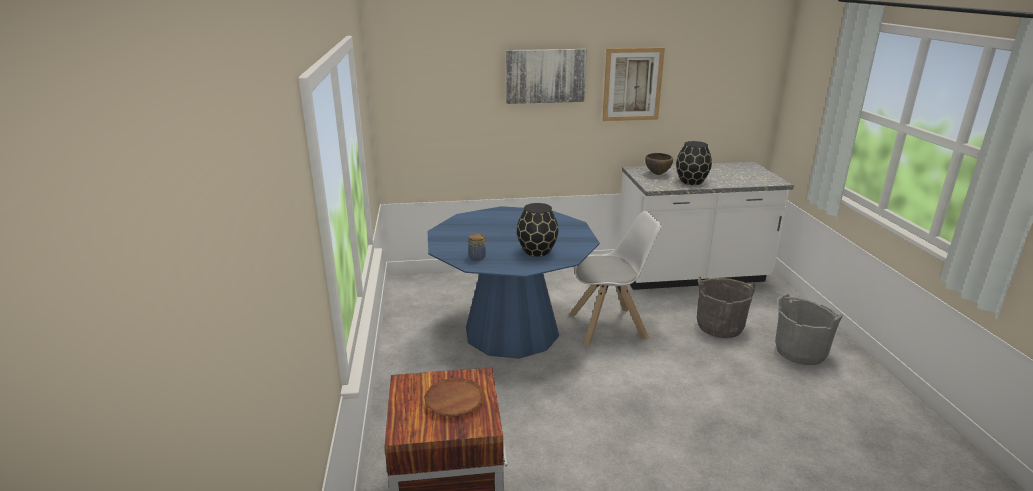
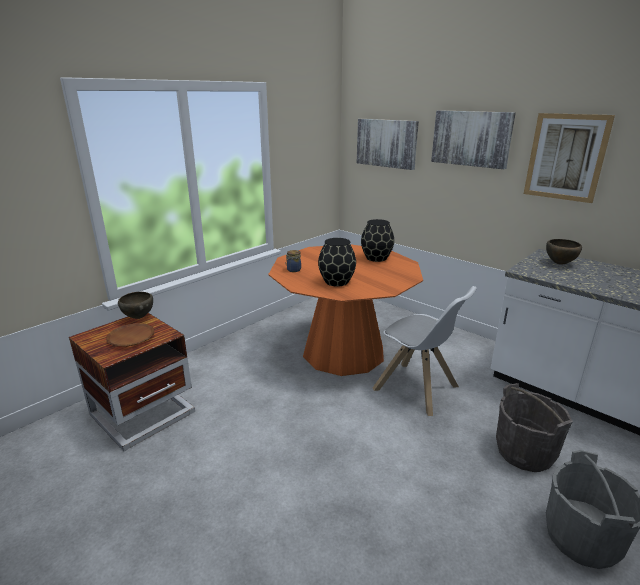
camera: 50 degrees right, 0 degrees up
(406, 383) = (138, 317): none -> brown bowl
(443, 89) = (386, 143): none -> picture
(512, 331) = (343, 352): blue dining table -> orange dining table
(691, 181) = (583, 280): black vase -> black vase (377, 258)

